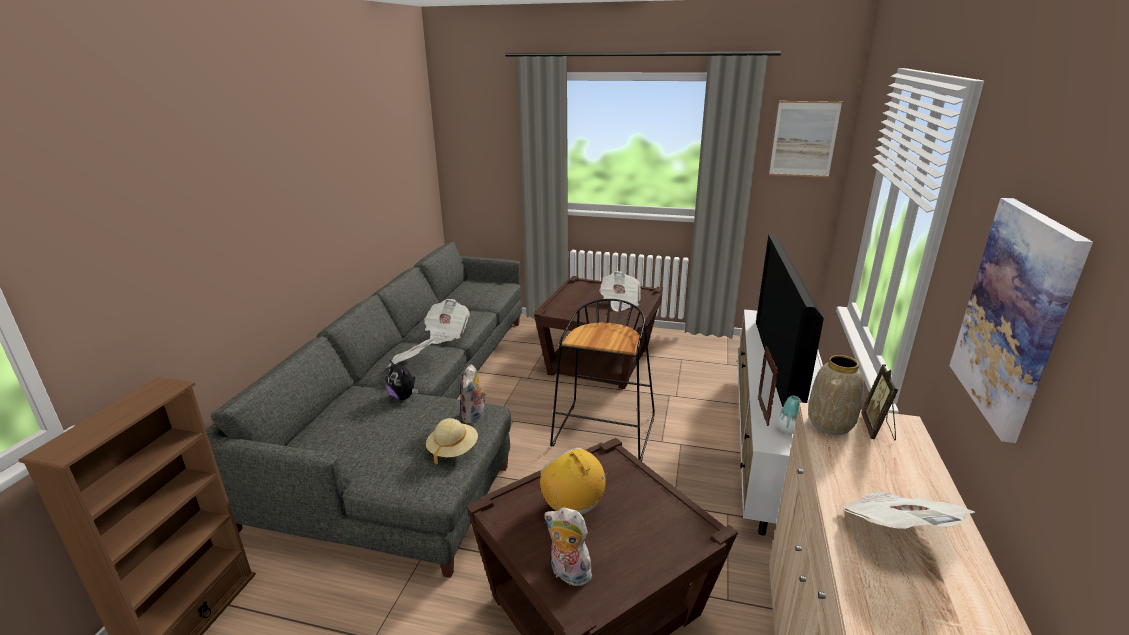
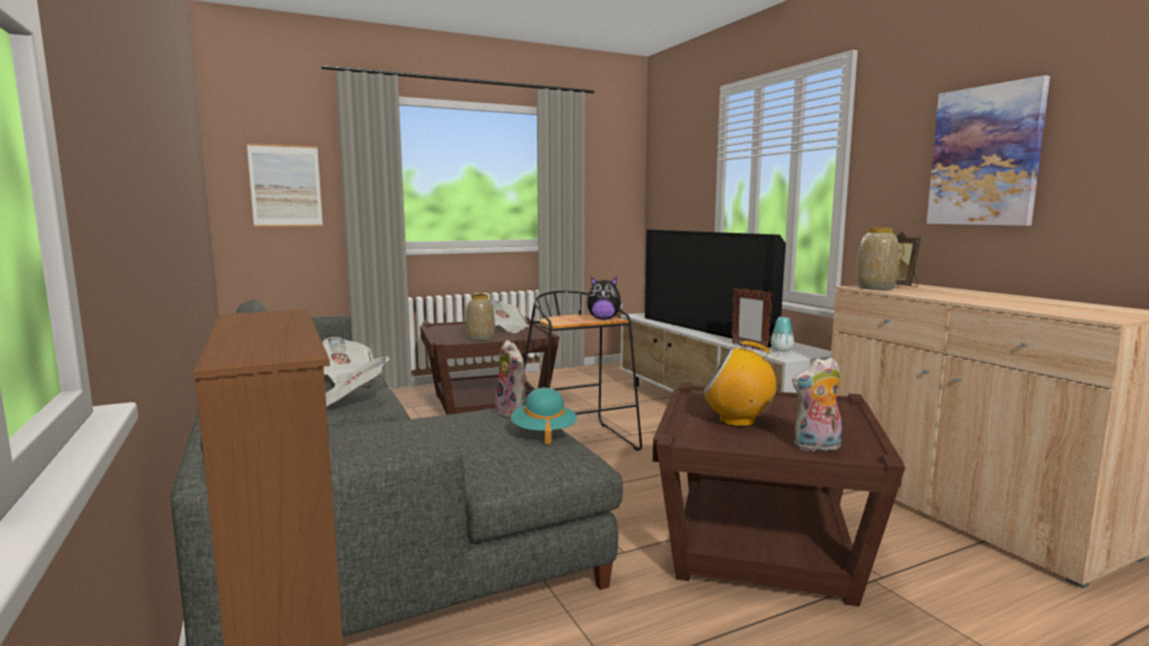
camera: 40 degrees left, 15 degrees down
(403, 397) = (396, 422): plush toy -> plush toy (603, 319)
(453, 450) = (543, 433): beige hat -> turquoise hat
(581, 312) = (481, 339): none -> vase
(804, 139) = (614, 169): picture -> picture (286, 186)
(895, 530) = (1010, 301): newspaper -> none

